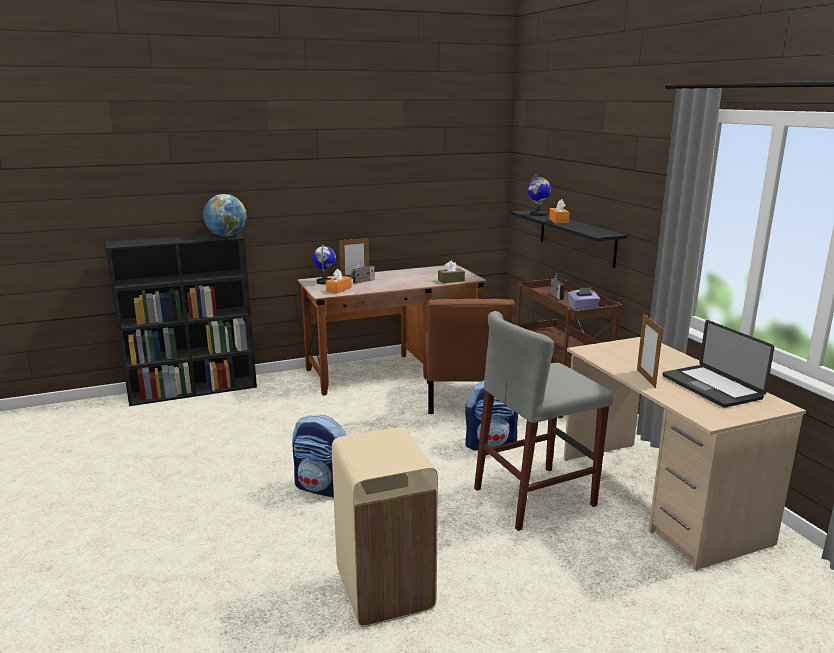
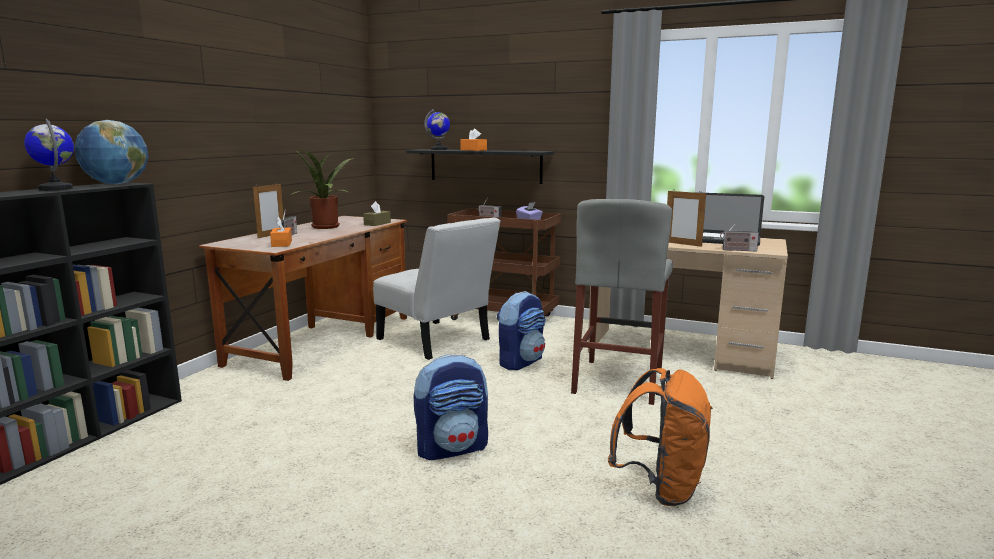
camera: 45 degrees left, 5 degrees down
(325, 282) = (244, 242): globe -> globe (56, 189)
(385, 589) = (661, 487): beige trash can -> orange backpack
(407, 277) = (327, 227): none -> potted plant
(464, 400) = (437, 341): brown chair -> white chair
(677, 405) = (737, 250): none -> radio

